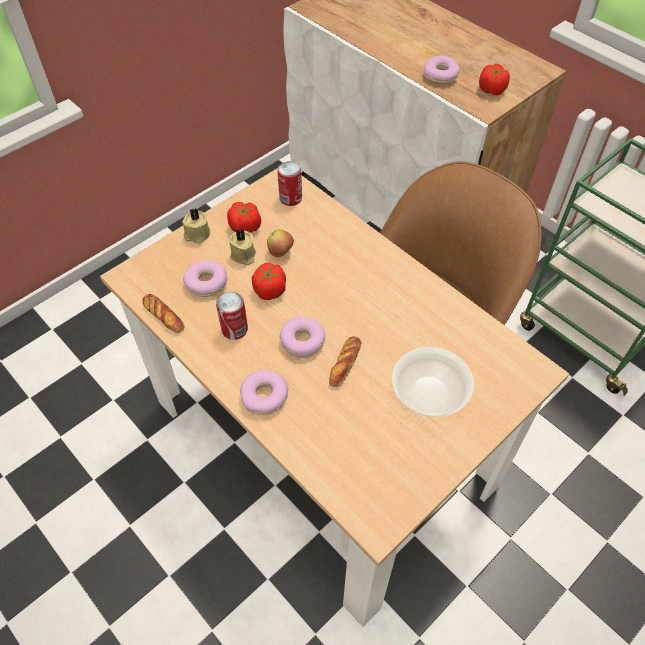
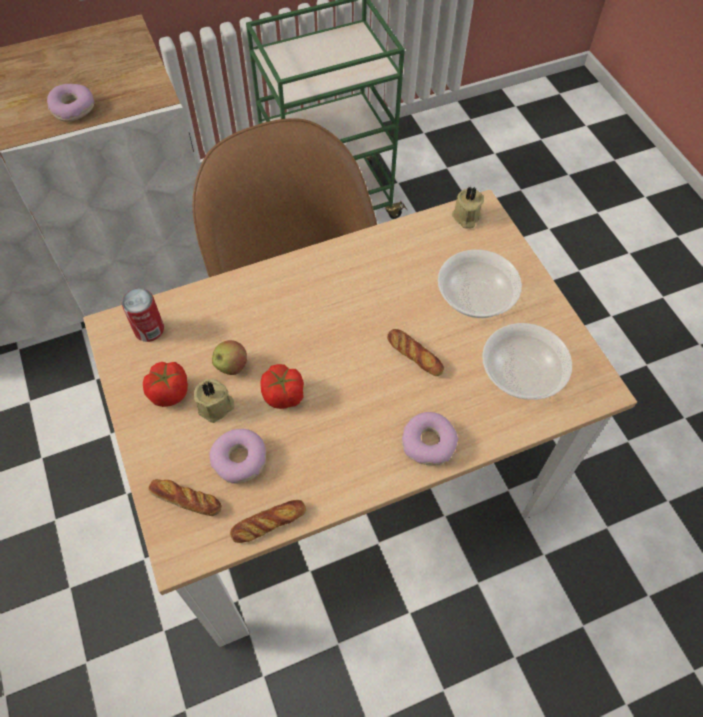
camera: 70 degrees left, 5 degrees up
(167, 265) = (186, 499): none -> bread
(197, 234) = (151, 450): beige candle -> beige candle (466, 217)
(234, 329) = (324, 448): can -> none
(302, 342) = (371, 385): donut -> none
(363, 451) = (522, 374): none -> bowl
(492, 90) = (129, 78): tomato -> none

